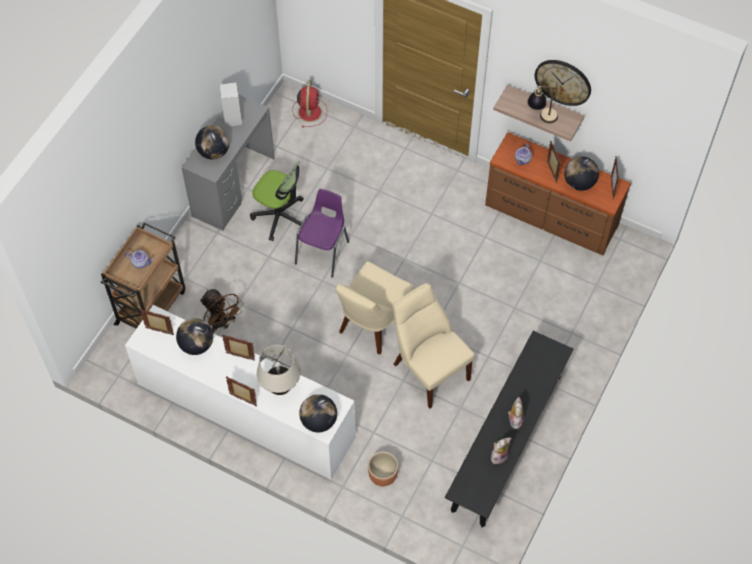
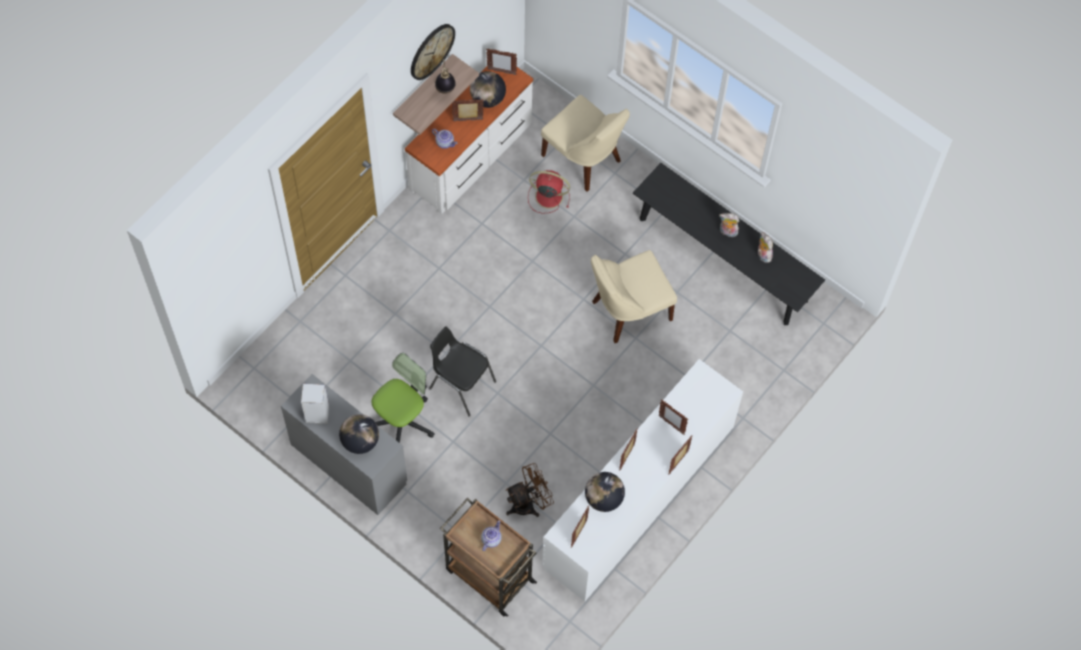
camera: 80 degrees left, 5 degrees up
(280, 388) = (671, 425): beige table lamp -> picture frame
(310, 111) = (264, 364): red fan -> red fan (547, 196)
(319, 421) = (716, 395): globe -> none
(323, 252) = (461, 384): purple chair -> black chair
(372, 323) = (562, 353): beige chair -> beige chair (584, 160)
(383, 475) = (737, 378): brown planter -> none
(550, 216) = (472, 156): brown dresser -> white dresser

